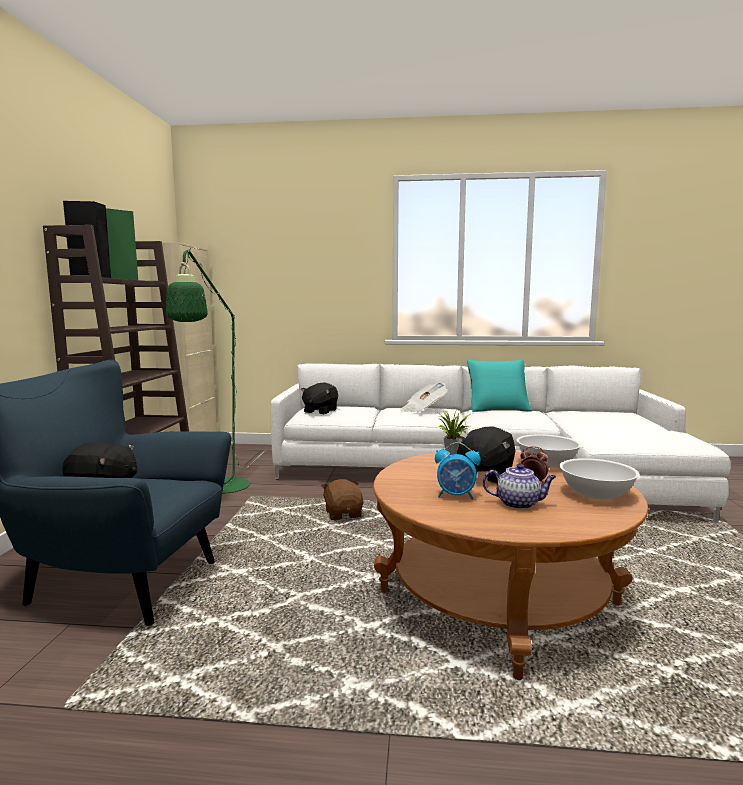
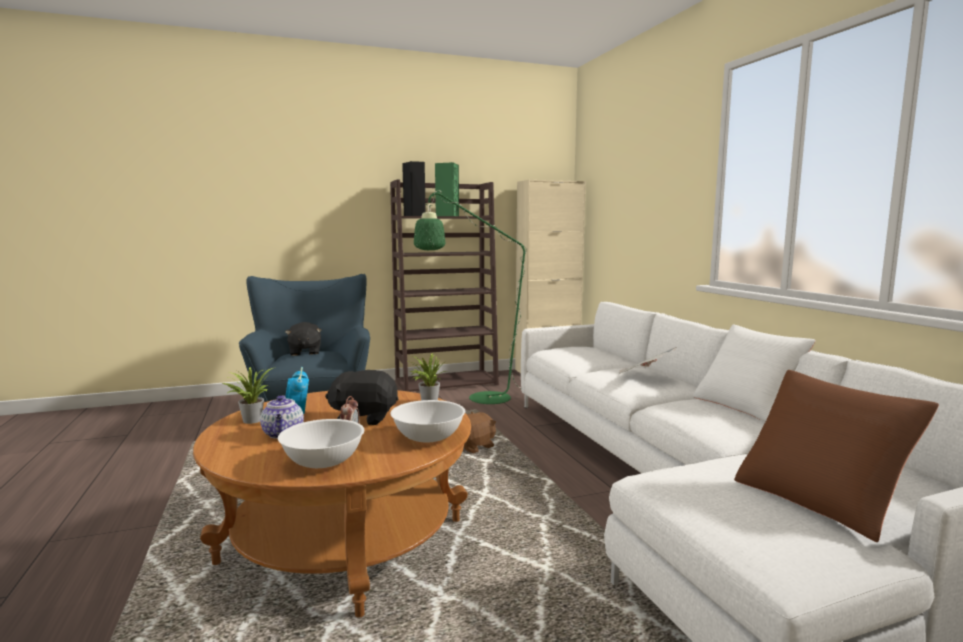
camera: 65 degrees right, 0 degrees up
(320, 411) = (565, 351): black plush toy -> none
(462, 515) = (251, 420): none -> potted plant
(497, 408) = (747, 406): turquoise pillow -> white pillow
(635, 425) = (821, 499): none -> brown pillow

